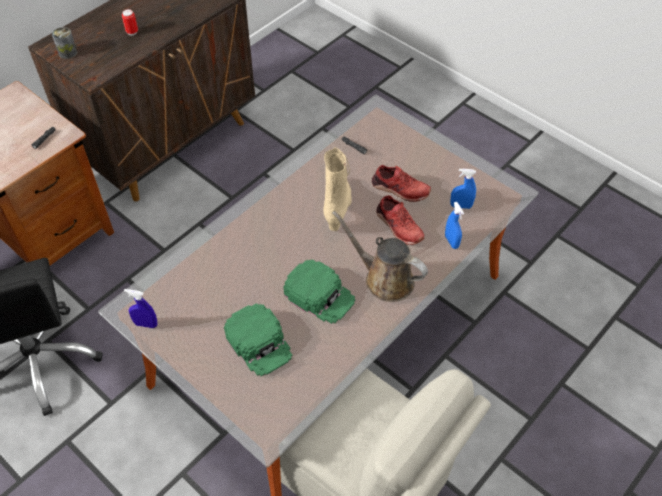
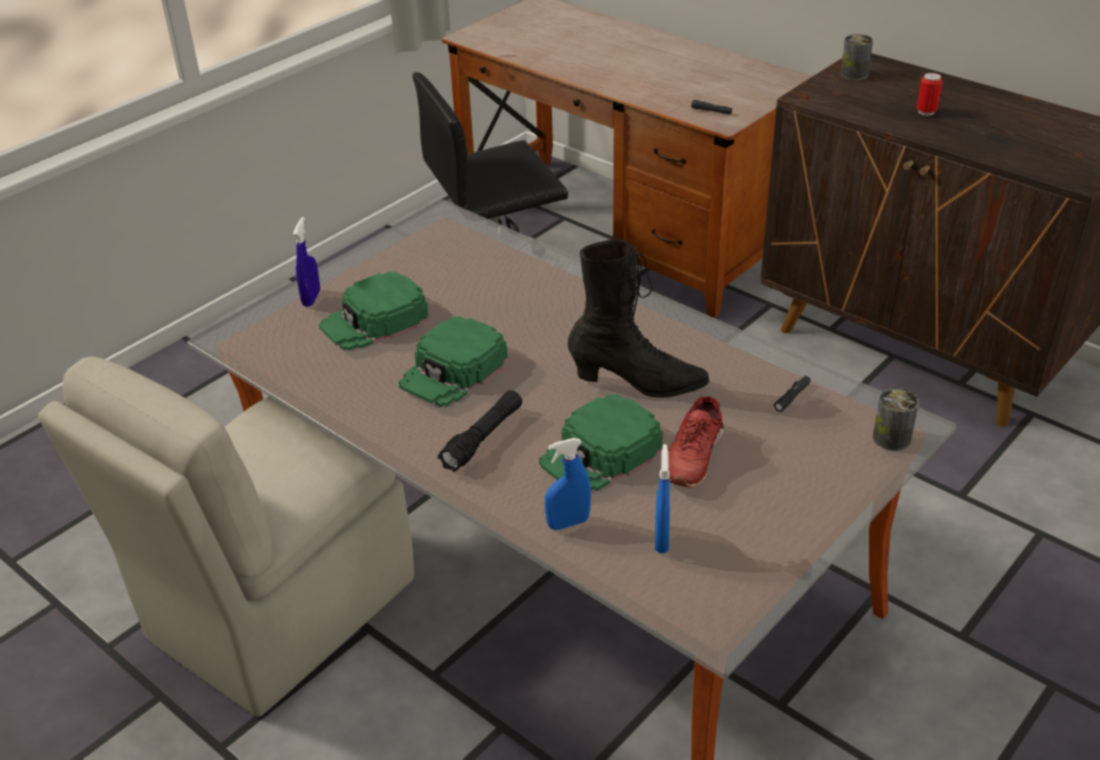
camera: 90 degrees right, 15 degrees down
(146, 324) = (416, 232): blue spray bottle -> blue spray bottle (311, 298)
(338, 207) = (638, 383): beige boot -> black boot
(384, 279) = (483, 438): brown watering can -> black flashlight
(387, 116) = (891, 438): none -> can
(398, 226) = (601, 454): red shoe -> green cap

